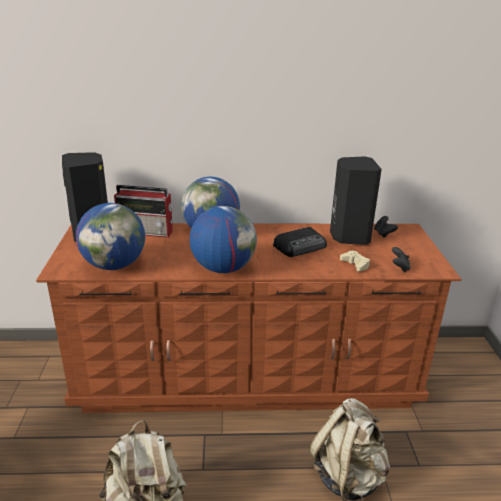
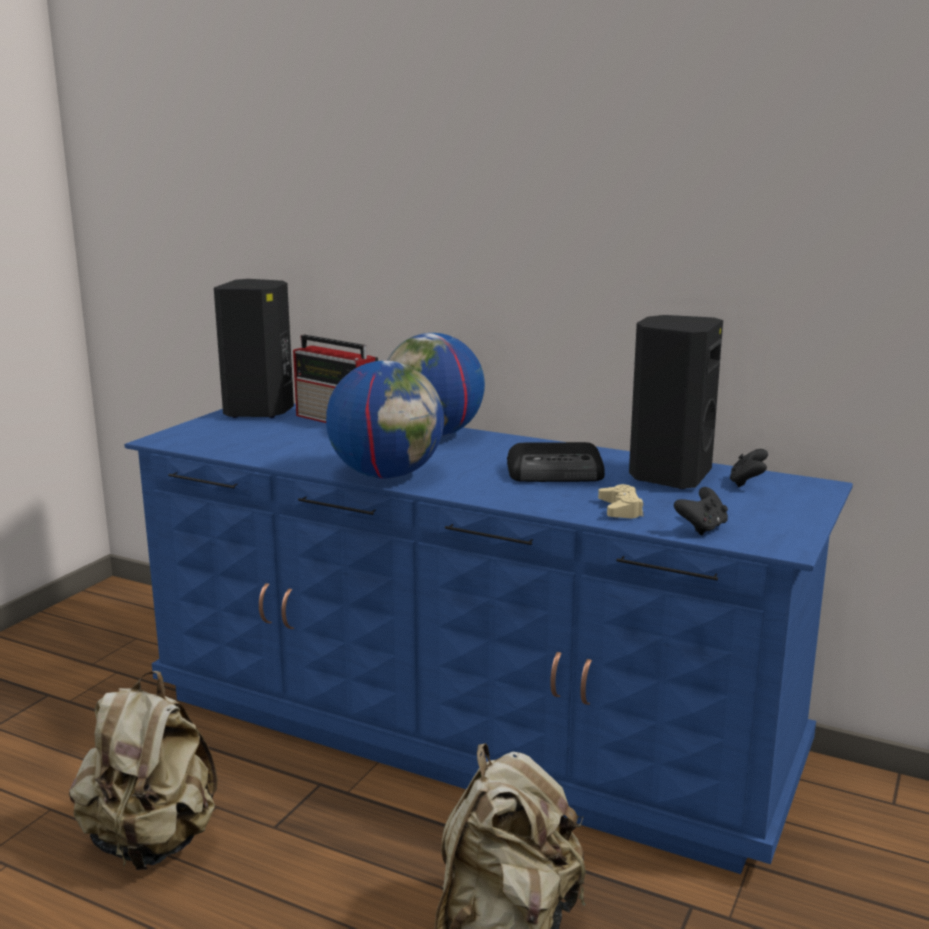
camera: 30 degrees right, 10 degrees down
(114, 265) = (239, 446): globe -> none
(247, 375) = (466, 727): brown dresser -> blue dresser

